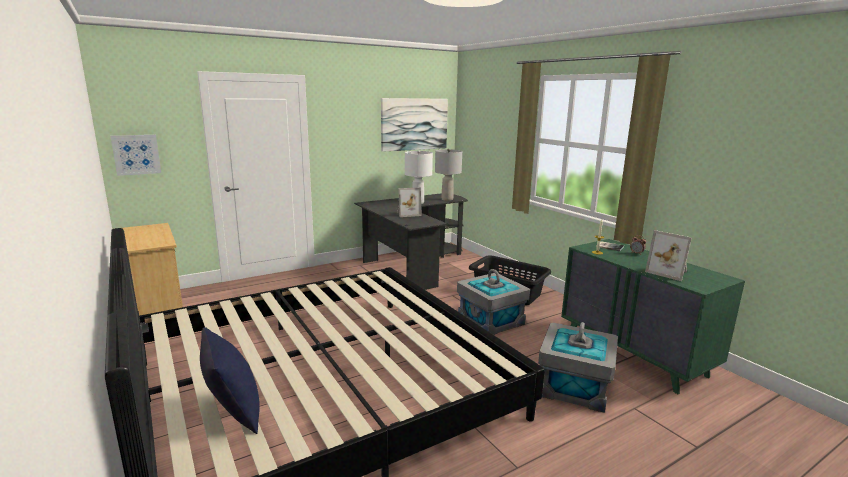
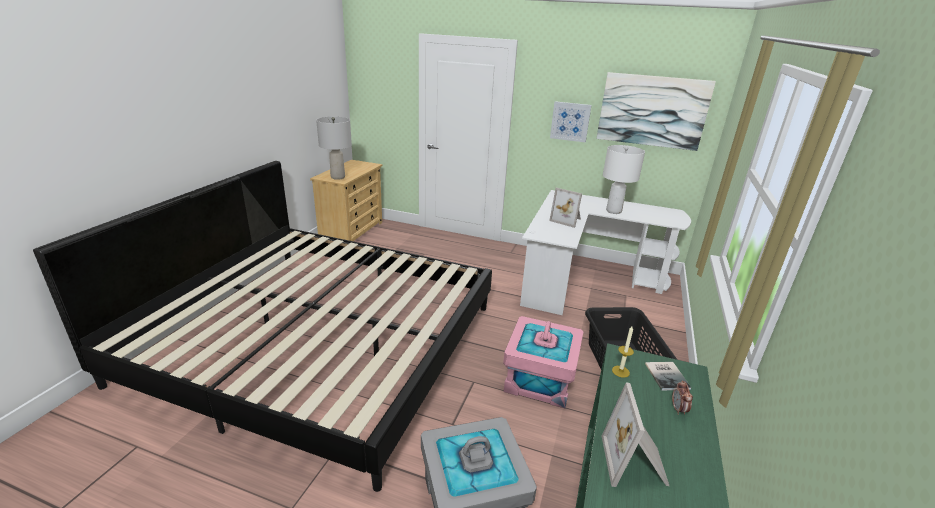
camera: 50 degrees right, 10 degrees up
(136, 154) = (370, 103): picture -> picture (570, 121)
(233, 413) = (193, 317): blue pillow -> none
(411, 264) = (584, 278): black desk -> white desk
(447, 199) = (660, 219): grey table lamp -> grey table lamp (338, 177)
(491, 320) = (540, 380): grey storage box -> pink storage box

